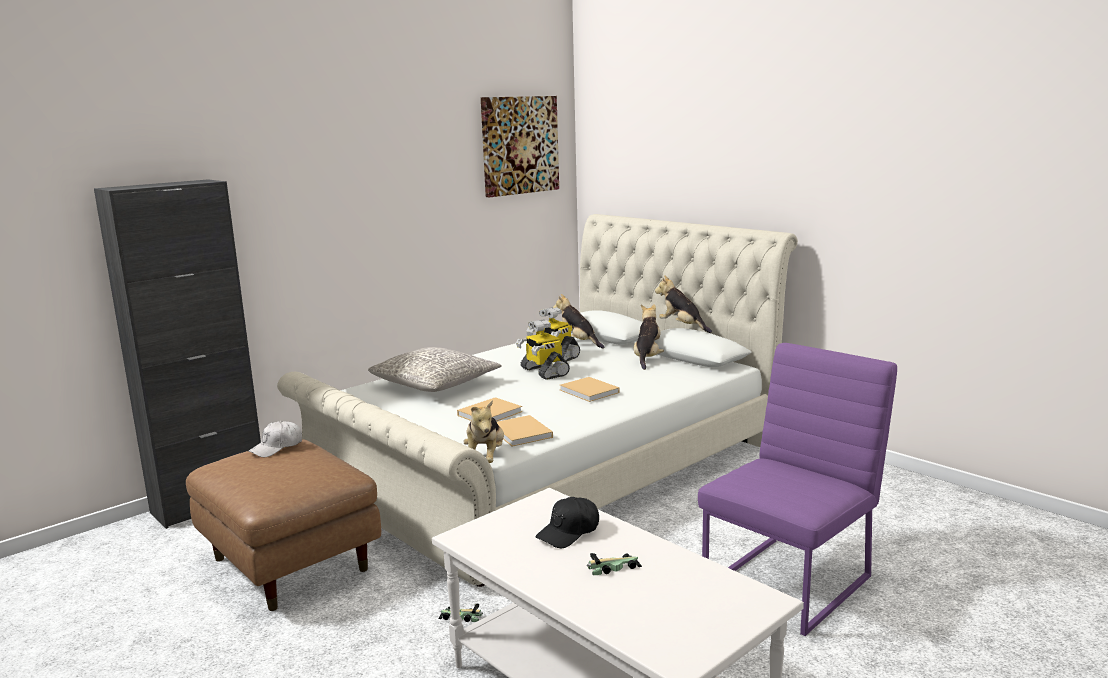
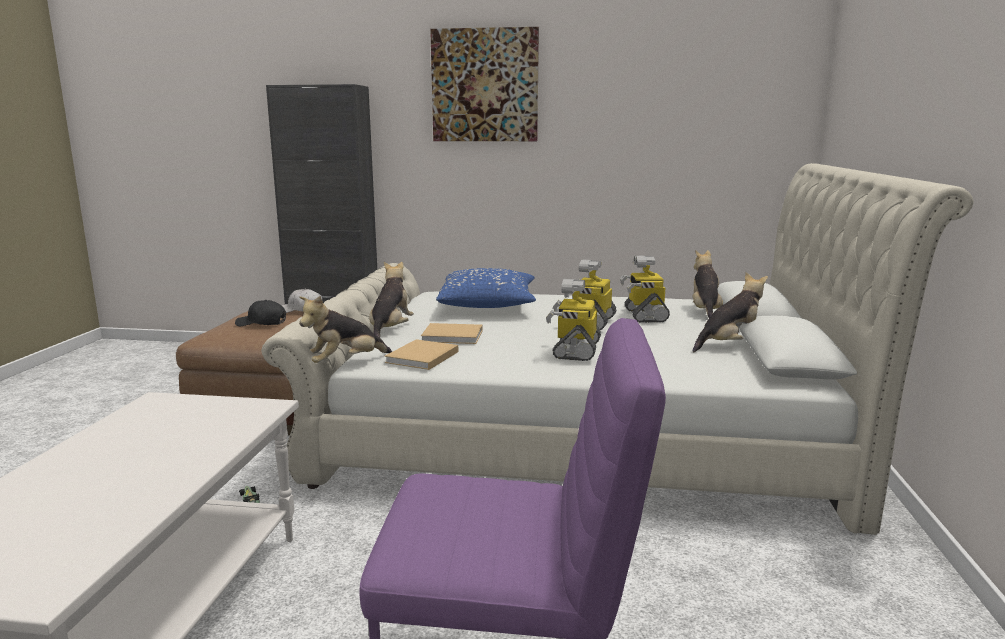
camera: 50 degrees right, 0 degrees up
(436, 384) = (488, 304): grey pillow -> blue pillow
(519, 145) = (731, 72): picture -> picture (485, 86)
(569, 532) = (189, 435): black cap -> black cap (262, 323)
(590, 392) = (575, 350): beige book -> toy robot
(613, 567) = (110, 477): toy car -> none
(682, 327) = (800, 317): plush toy -> plush toy (390, 330)

